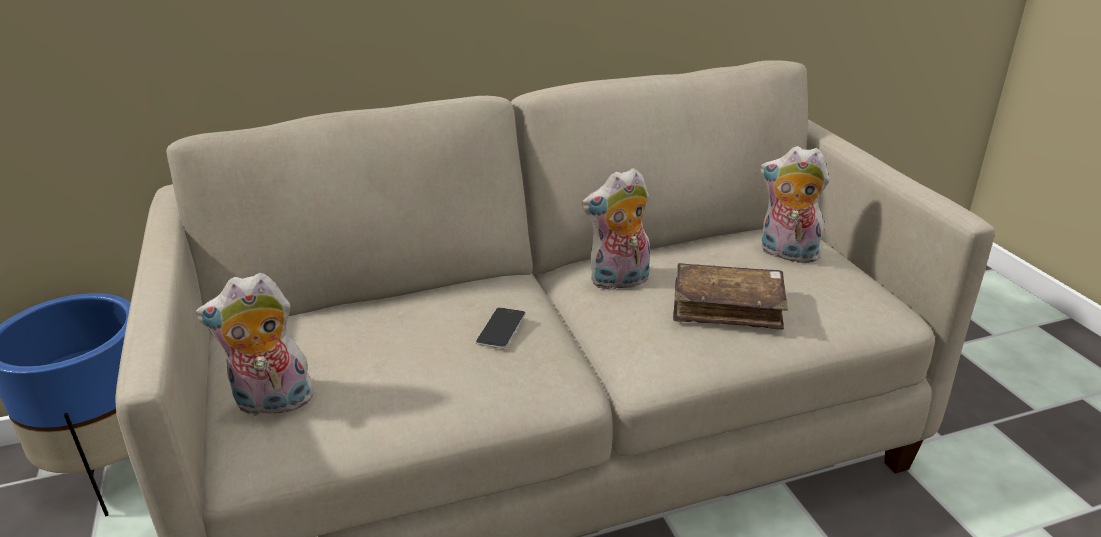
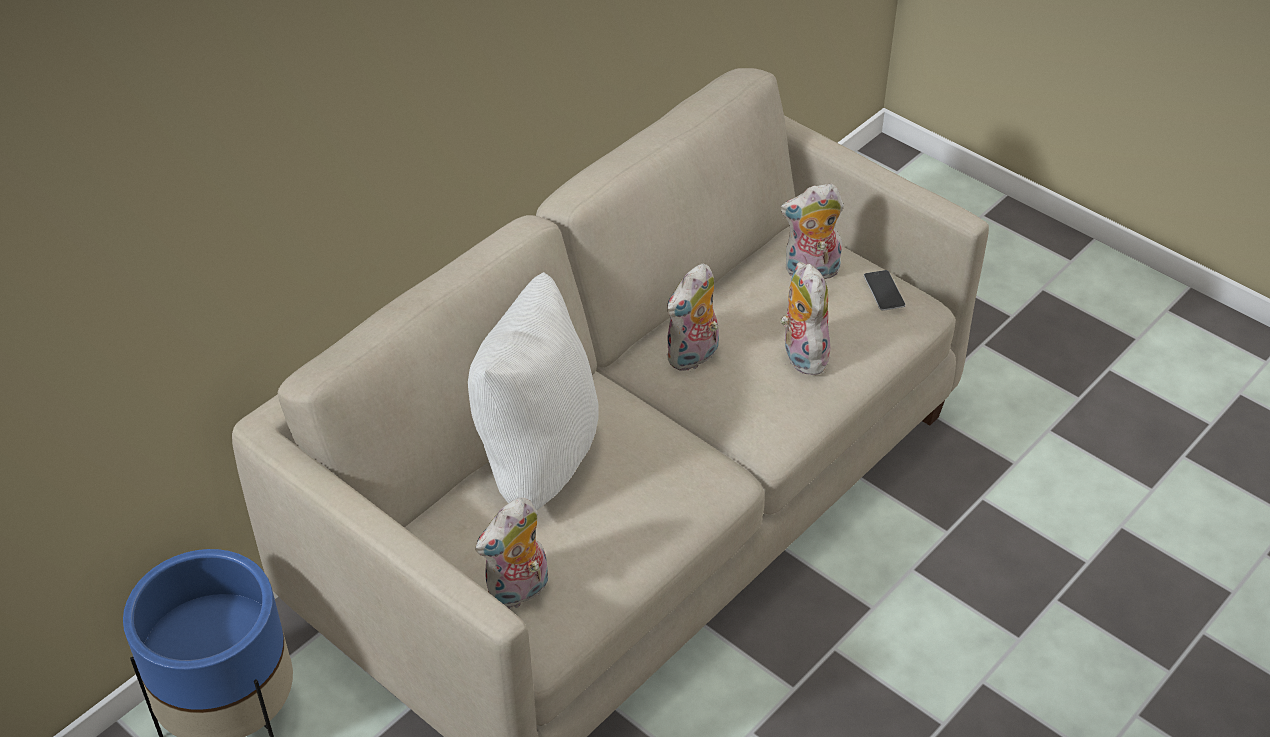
camera: 30 degrees left, 15 degrees up
(404, 310) = (535, 459): none -> white pillow
(501, 328) = (638, 447): phone -> phone (884, 290)
(727, 307) = (801, 354): brown book -> plush toy

